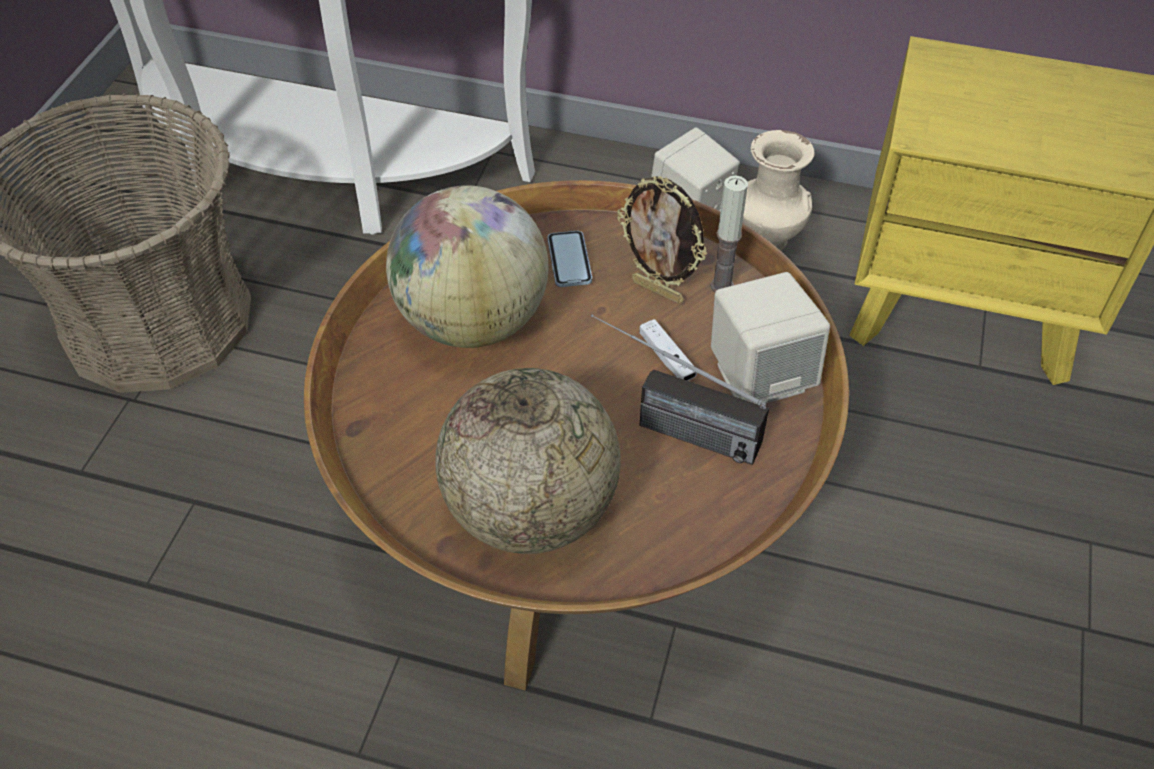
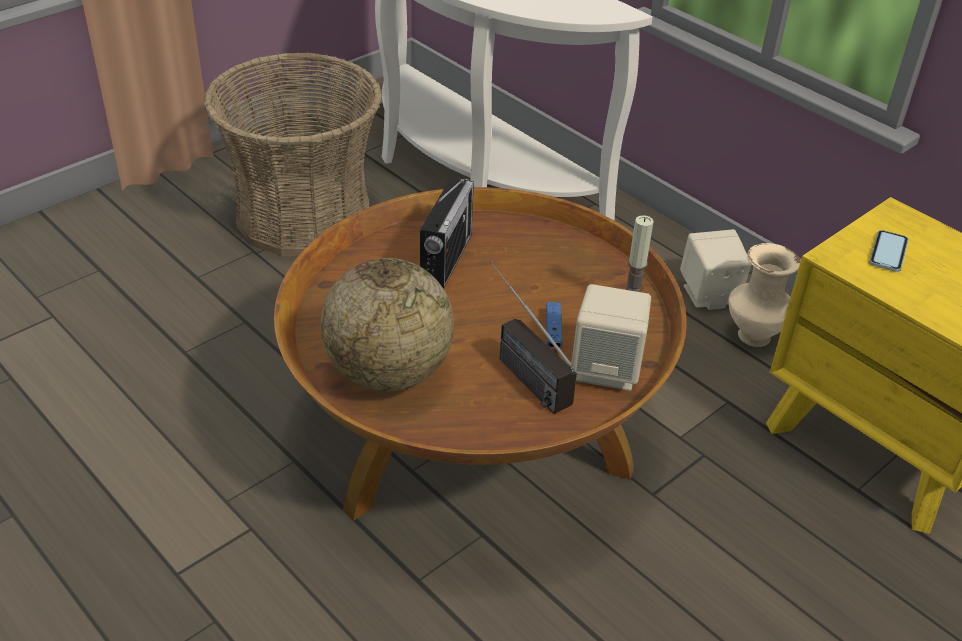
camera: 30 degrees right, 10 degrees down
(472, 320) = (446, 258): globe -> radio
(569, 260) = (539, 251): phone -> phone (888, 252)
(658, 290) = (583, 292): picture frame -> none
(667, 358) = (553, 331): white game controller -> blue game controller

